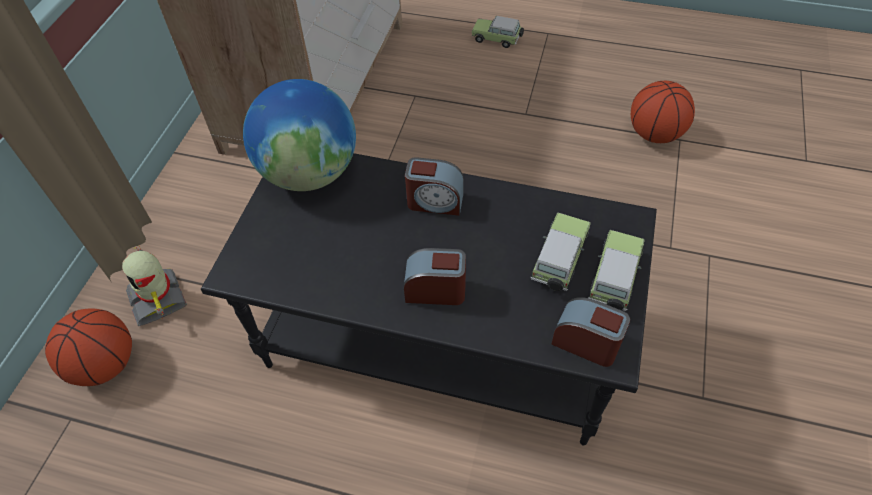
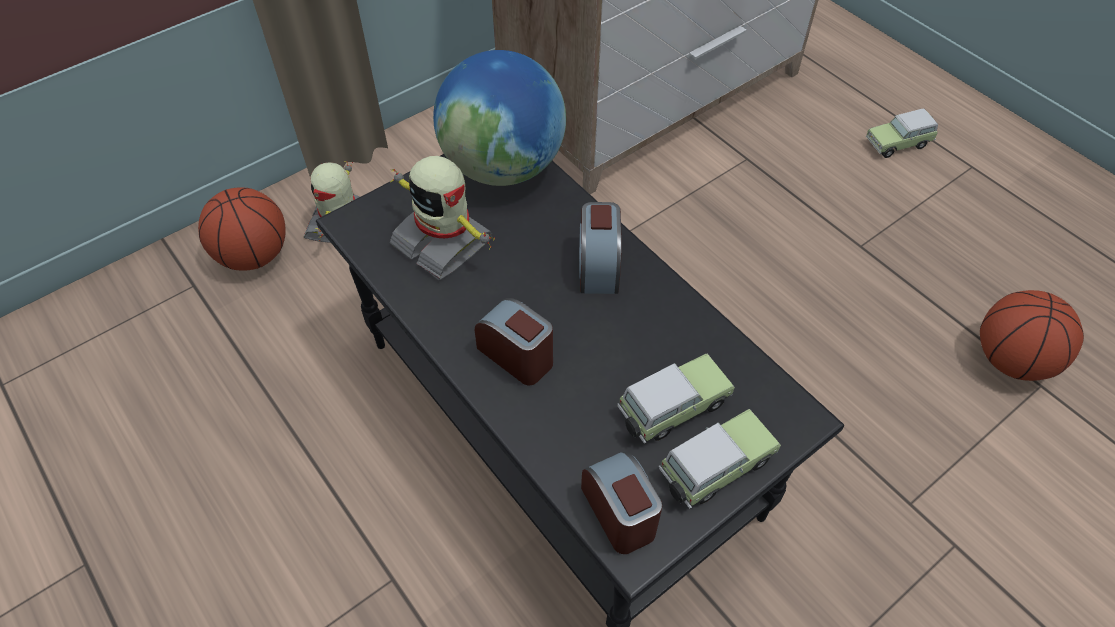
camera: 35 degrees right, 0 degrees up
(314, 246) = (444, 241): none -> toy robot
(435, 202) = (598, 266): alarm clock -> alarm clock turned 45 degrees clockwise
(497, 39) = (899, 143): toy car -> toy car turned 75 degrees counterclockwise

